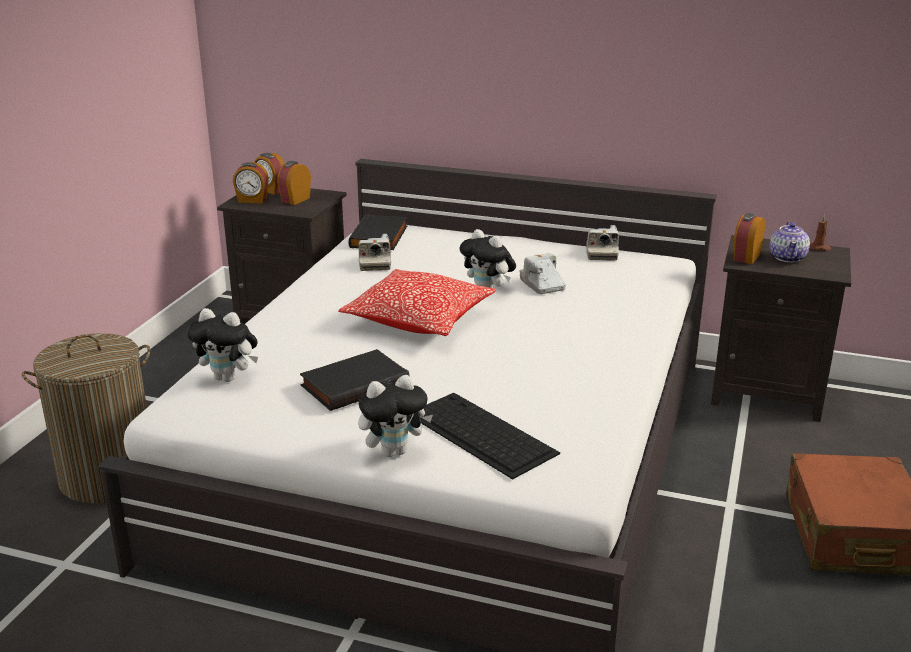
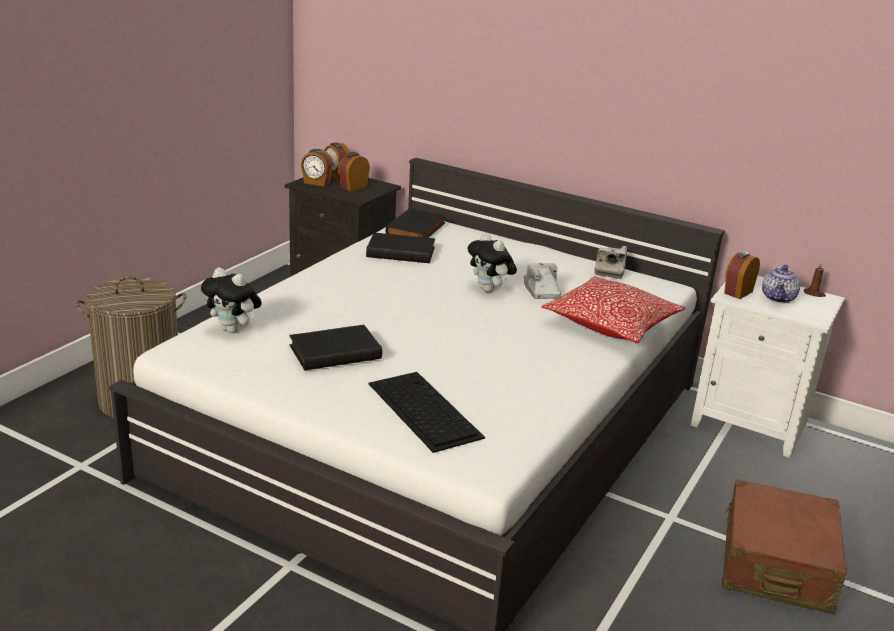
camera: 10 degrees right, 0 degrees up
(375, 263) = (401, 251): camera -> black book
(394, 451) = (343, 412): plush toy -> none
(419, 319) = (417, 305): pillow -> pillow (611, 324)
(769, 392) = (751, 423): black nightstand -> white nightstand

